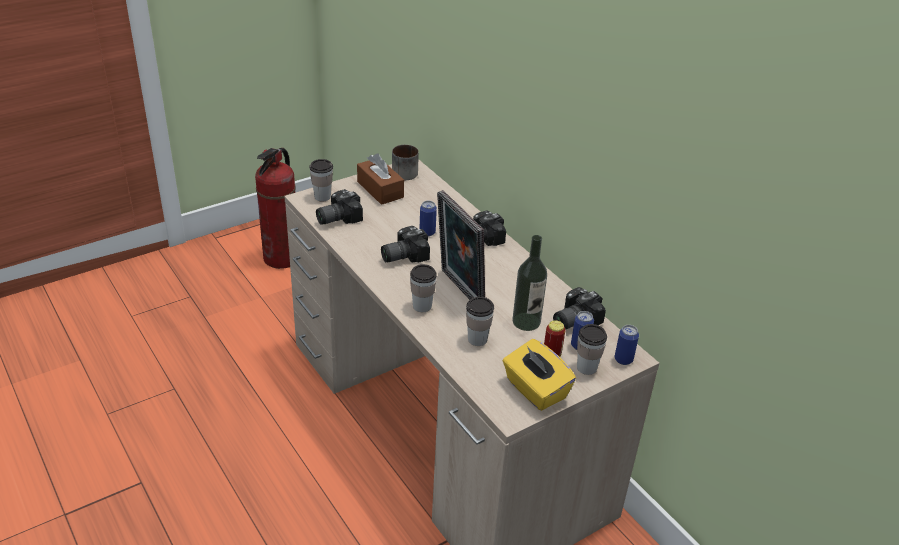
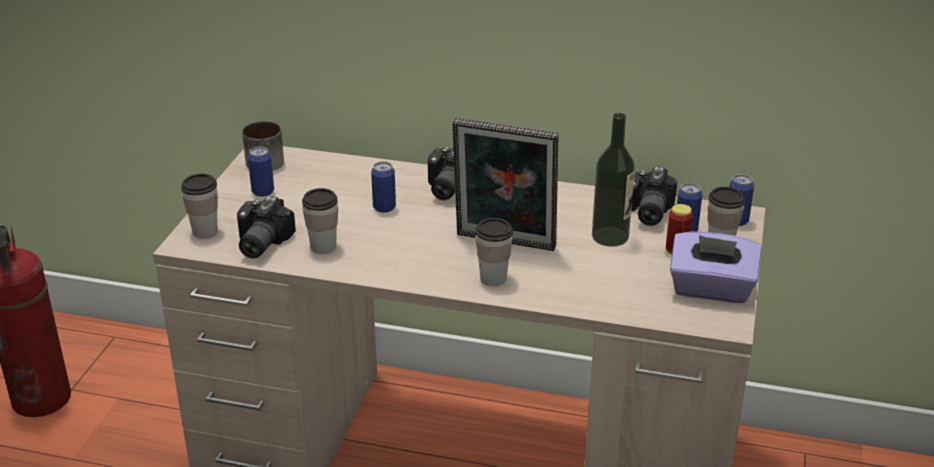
camera: 40 degrees left, 5 degrees down
(380, 189) = (263, 192): brown tissue box -> can
(402, 255) = (394, 242): camera -> none
(477, 339) = (593, 277): cup -> cup (323, 247)
(535, 390) = (711, 289): yellow tissue box -> purple tissue box

